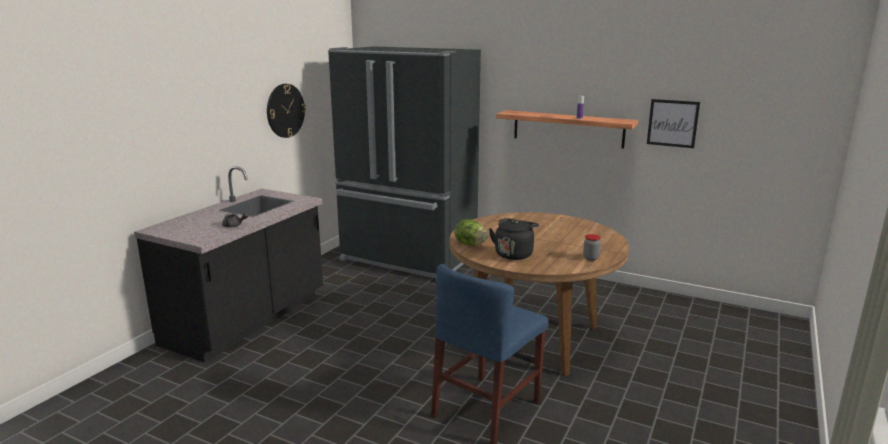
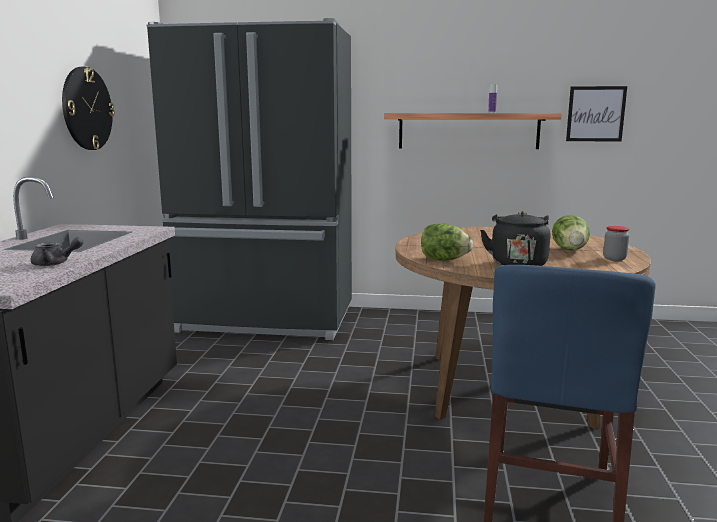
camera: 20 degrees left, 5 degrees down
(573, 246) = (570, 250): none -> lettuce

